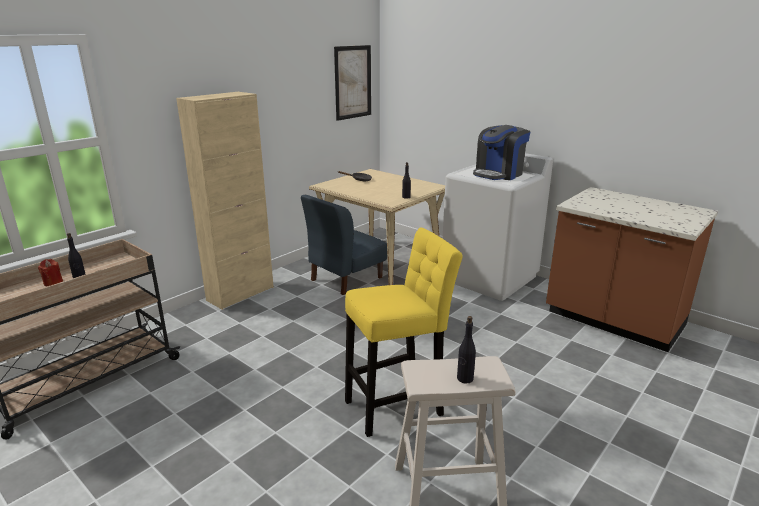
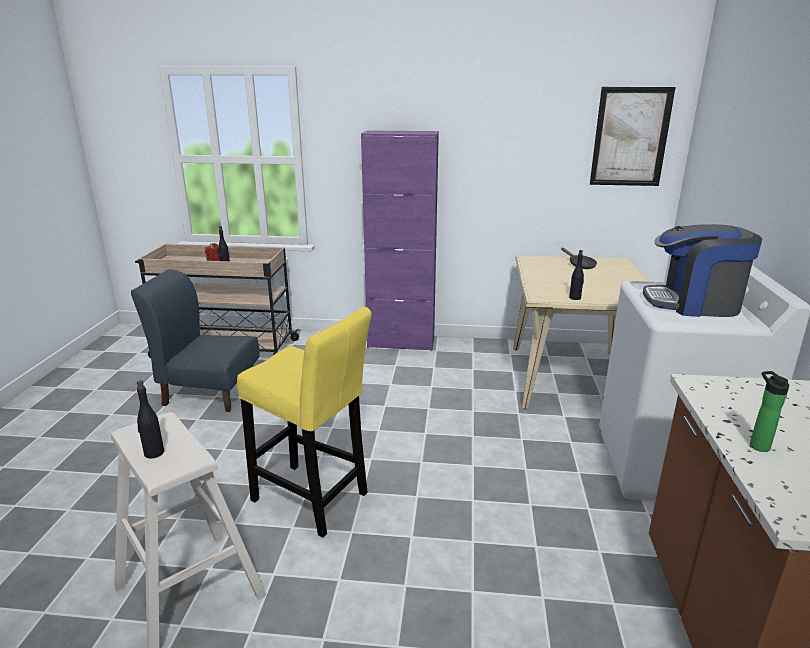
camera: 55 degrees right, 0 degrees up
(240, 294) = (401, 343): beige cabinet -> purple cabinet
(346, 278) = (503, 375): blue chair -> blue chair (209, 392)
(631, 215) = (757, 445): none -> bottle

